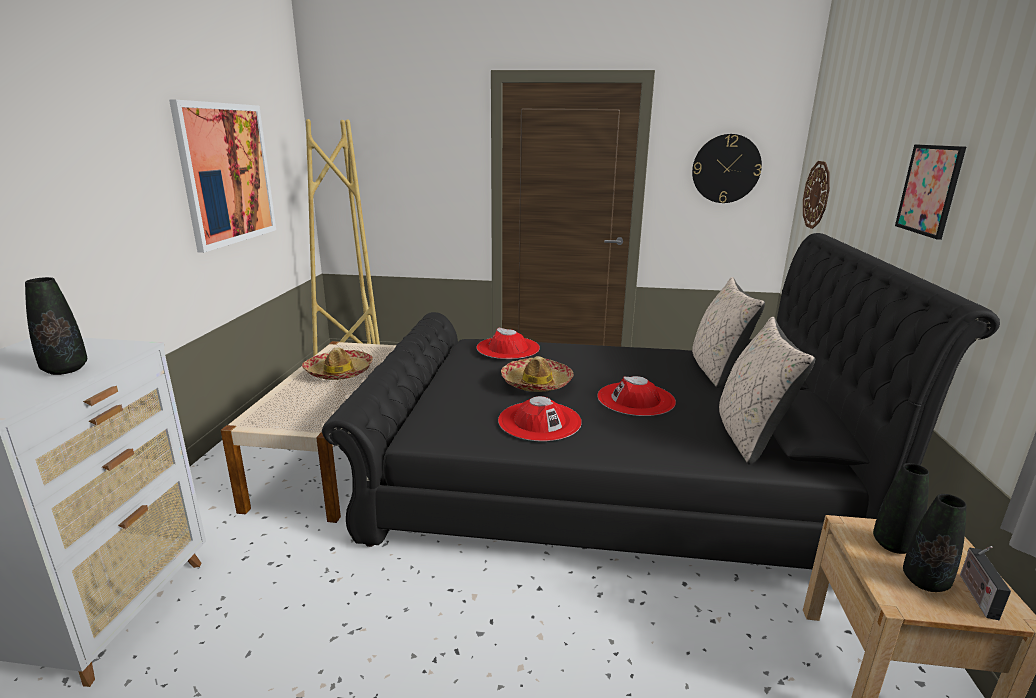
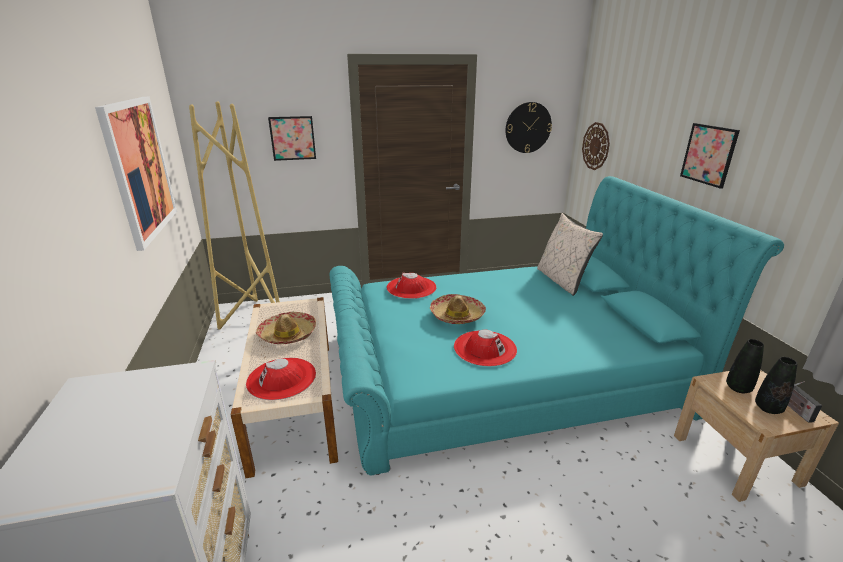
camera: 20 degrees left, 5 degrees up
(65, 369) = (159, 414): black vase -> none
(423, 166) = (292, 138): none -> picture
(604, 474) = (504, 370): black bed -> turquoise bed
(636, 399) = (532, 315): red hat -> red hat (281, 378)
(749, 435) = (619, 329): beige pillow -> none

